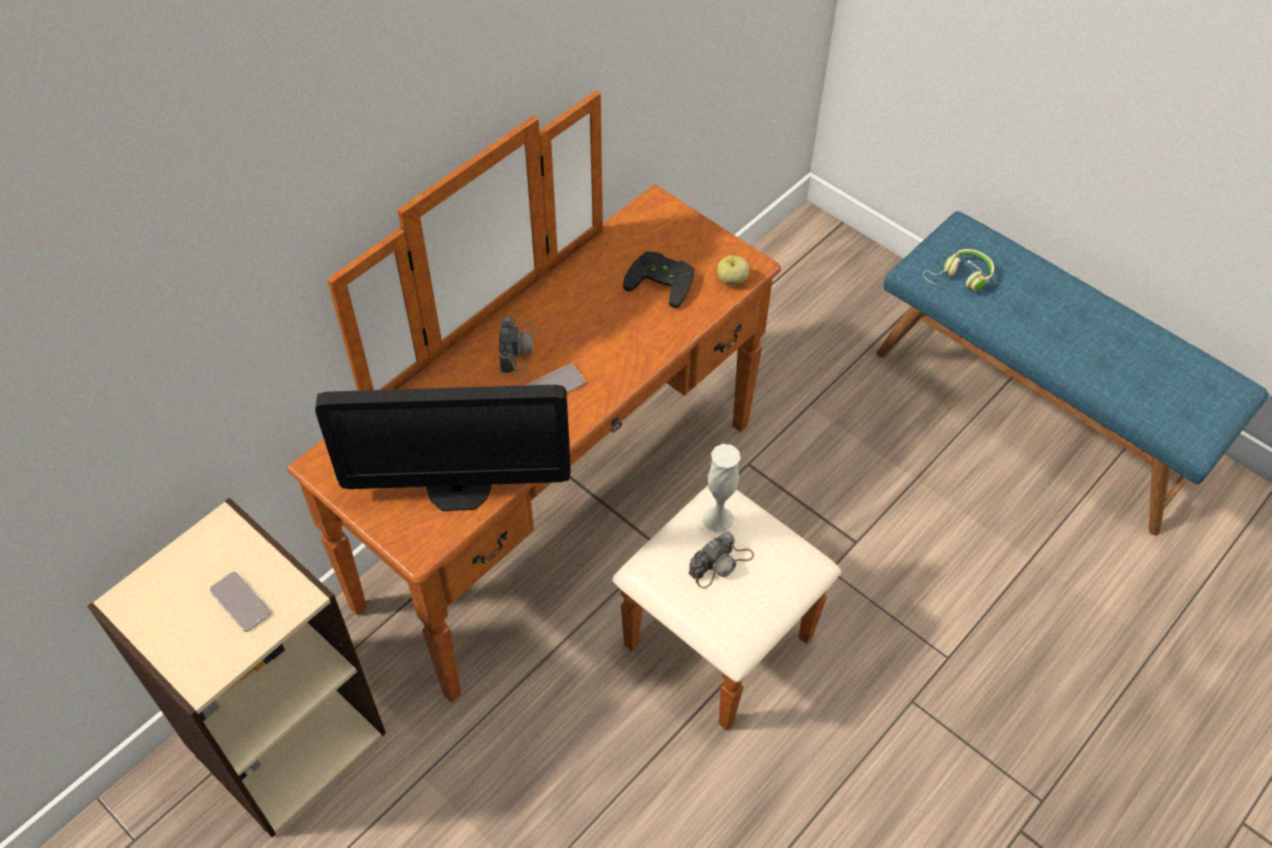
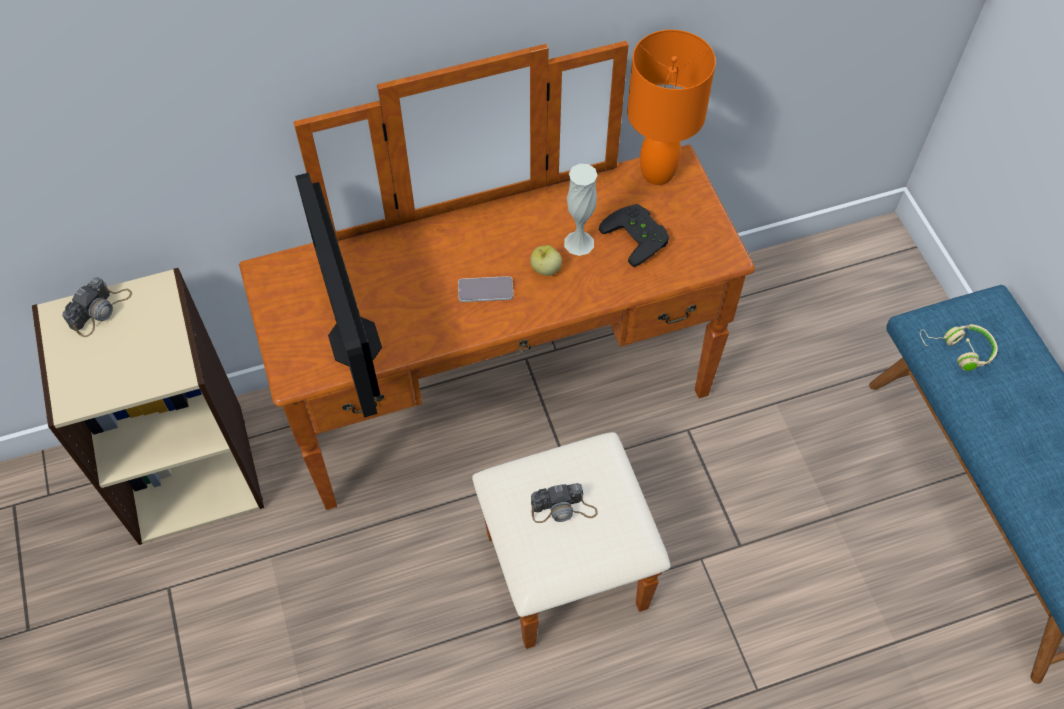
camera: 30 degrees right, 5 degrees up
(240, 602) = (134, 355): phone -> none
(459, 488) = (355, 341): monitor -> monitor turned 45 degrees clockwise
(518, 348) = (477, 243): camera -> camera (100, 310)
(641, 219) = (656, 172): none -> orange table lamp
(718, 519) = (587, 468): white vase -> white vase (579, 243)
(731, 280) = (699, 262): apple -> apple (545, 269)

